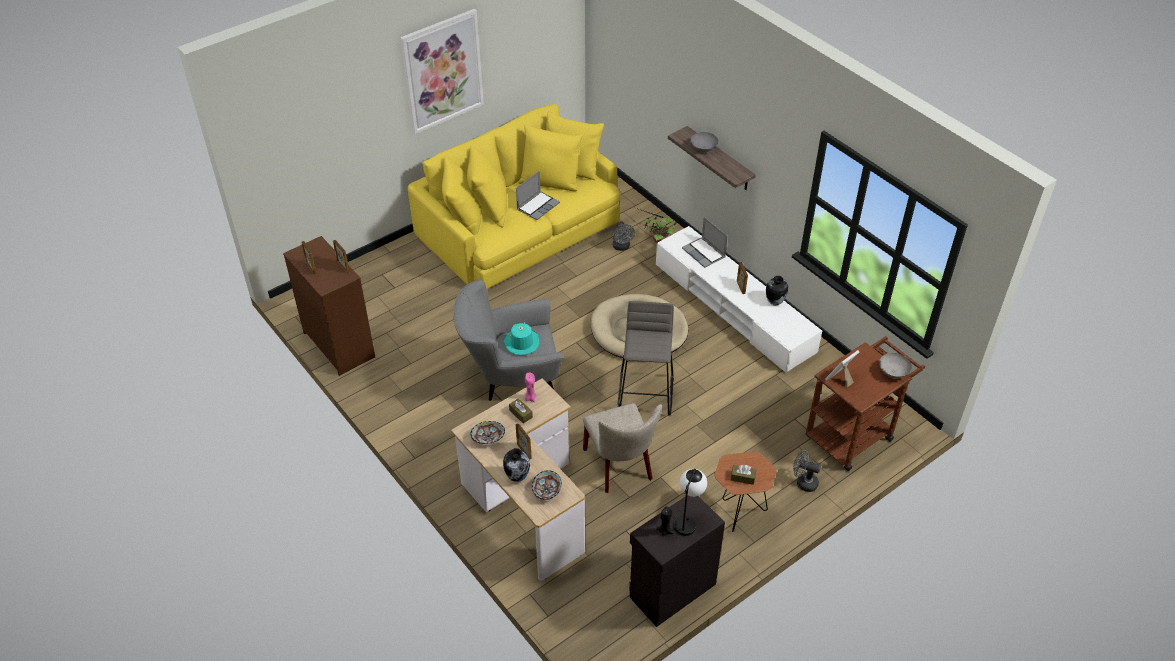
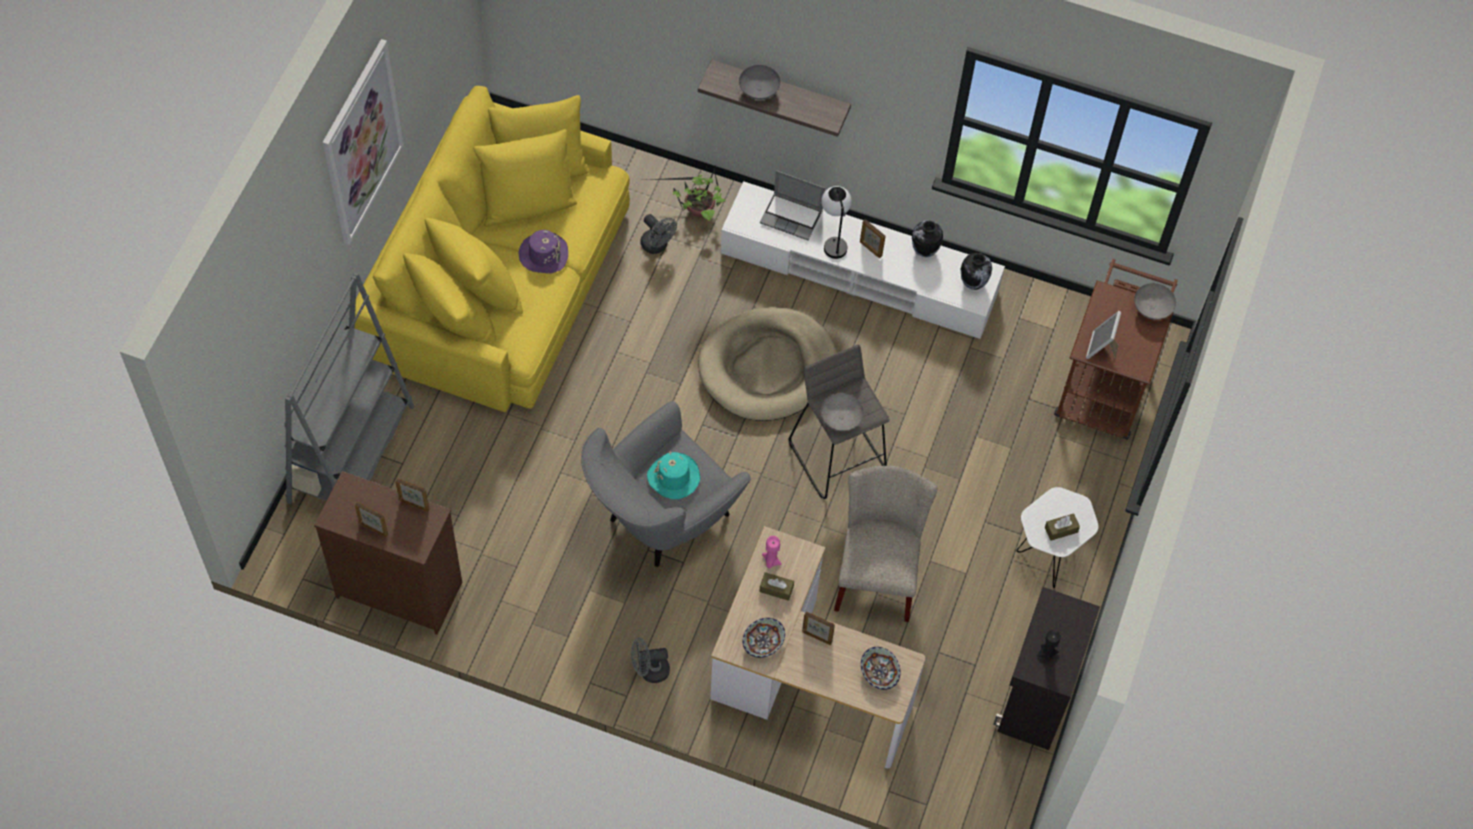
camera: 35 degrees left, 15 degrees up
(372, 272) = (351, 454): none -> grey bookcase
(518, 477) = (834, 674): vase -> vase (973, 283)
(538, 206) = (543, 254): laptop -> purple hat
(620, 467) = (876, 573): beige chair -> beige chair turned 120 degrees counterclockwise
(637, 346) = (840, 419): none -> grey bowl
(687, 519) = (1060, 626): table lamp -> table lamp (833, 240)
(738, 514) = (1046, 561): brown side table -> white side table
(803, 482) = (1089, 480): grey fan -> grey fan (649, 670)

